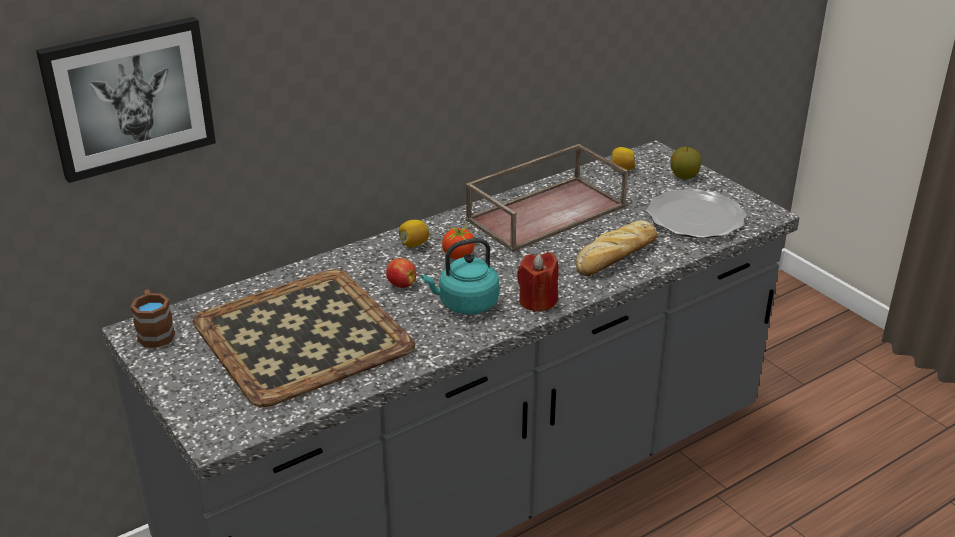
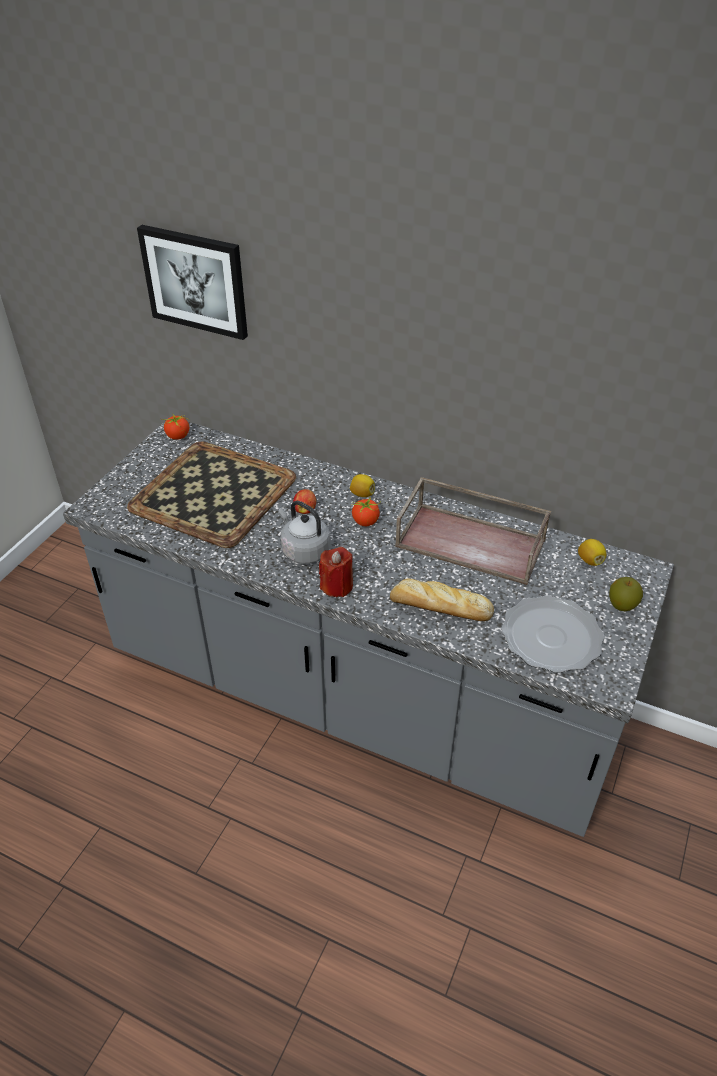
camera: 60 degrees right, 10 degrees up
(155, 332) = (177, 436): brown mug -> tomato
(465, 304) = (304, 550): turquoise kettle -> grey kettle

